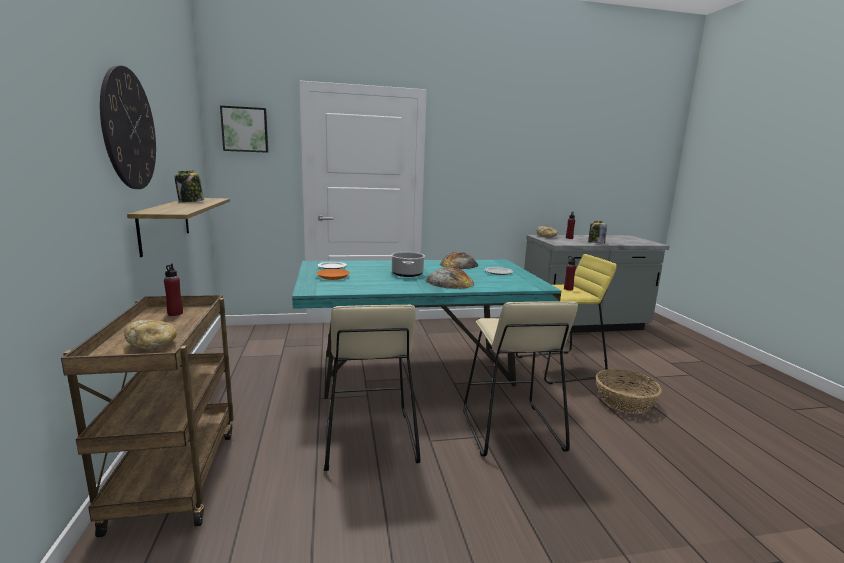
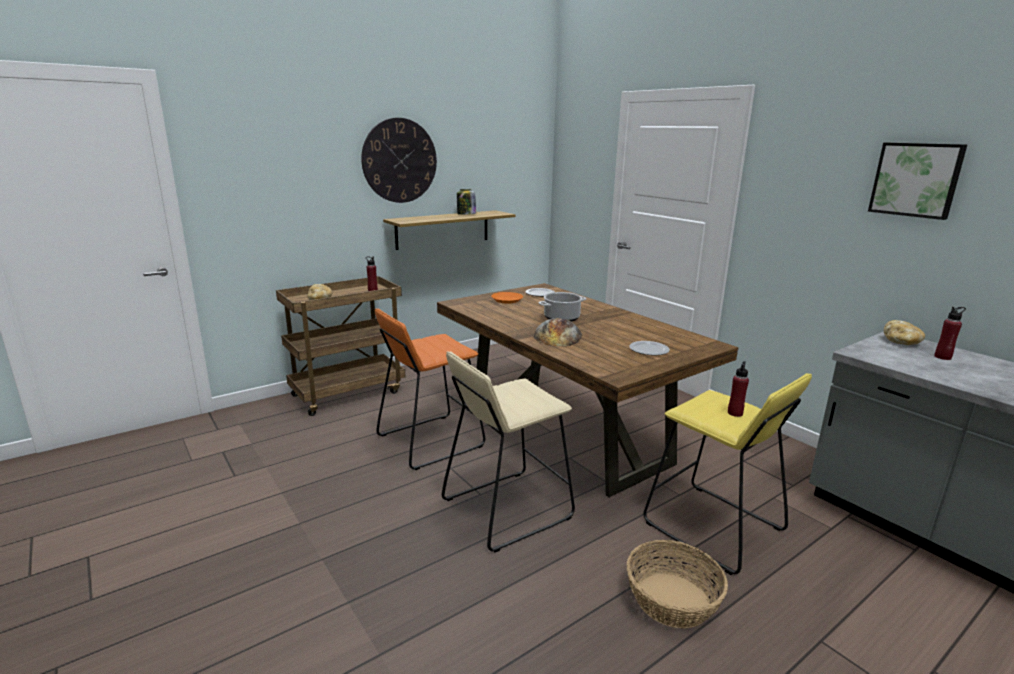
camera: 65 degrees right, 5 degrees up
(245, 129) = (578, 147): picture -> picture (916, 179)
(369, 440) = (430, 441): beige stool -> orange stool
(415, 374) = (564, 432): turquoise dining table -> brown dining table
(459, 264) = (648, 330): bread -> none
(596, 243) = (953, 378): jar -> none

